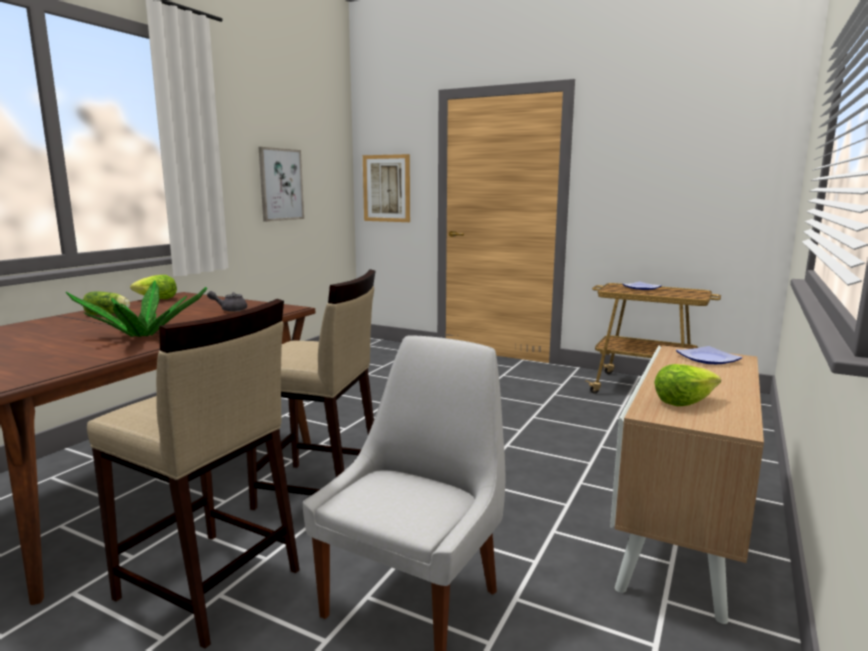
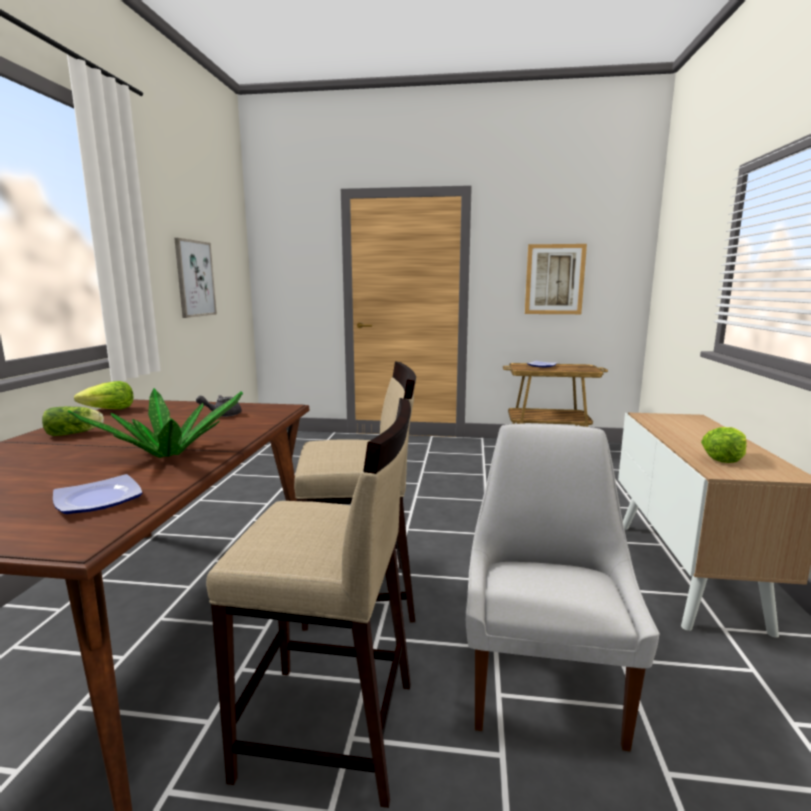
camera: 20 degrees left, 0 degrees up
(386, 188) = (288, 283): picture -> picture (554, 279)
(707, 359) = (678, 420): plate -> plate (97, 500)

